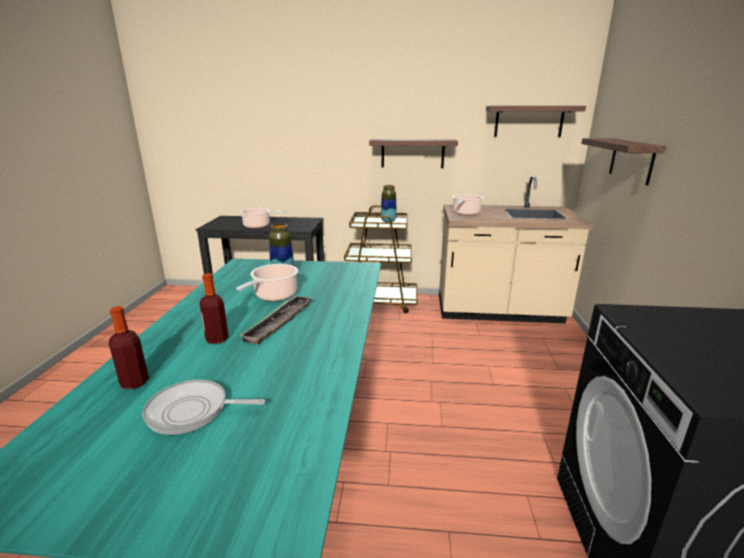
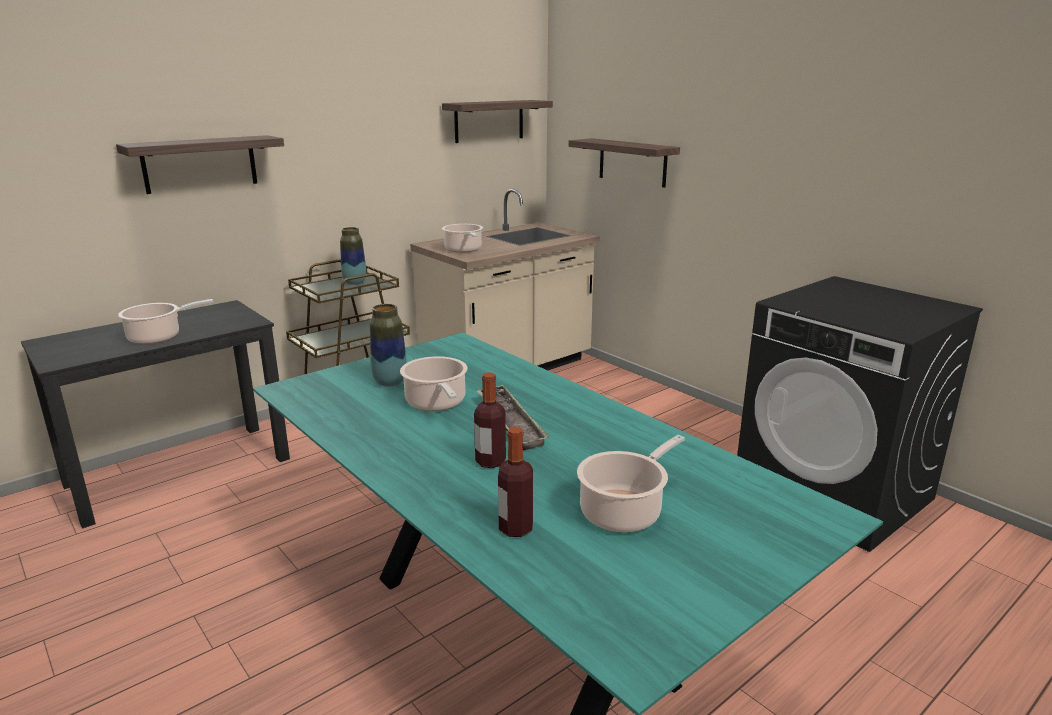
camera: 45 degrees left, 0 degrees up
(192, 411) = (624, 511): frying pan -> cooking pot
(412, 153) = (359, 176): shelf -> shelf (200, 164)

